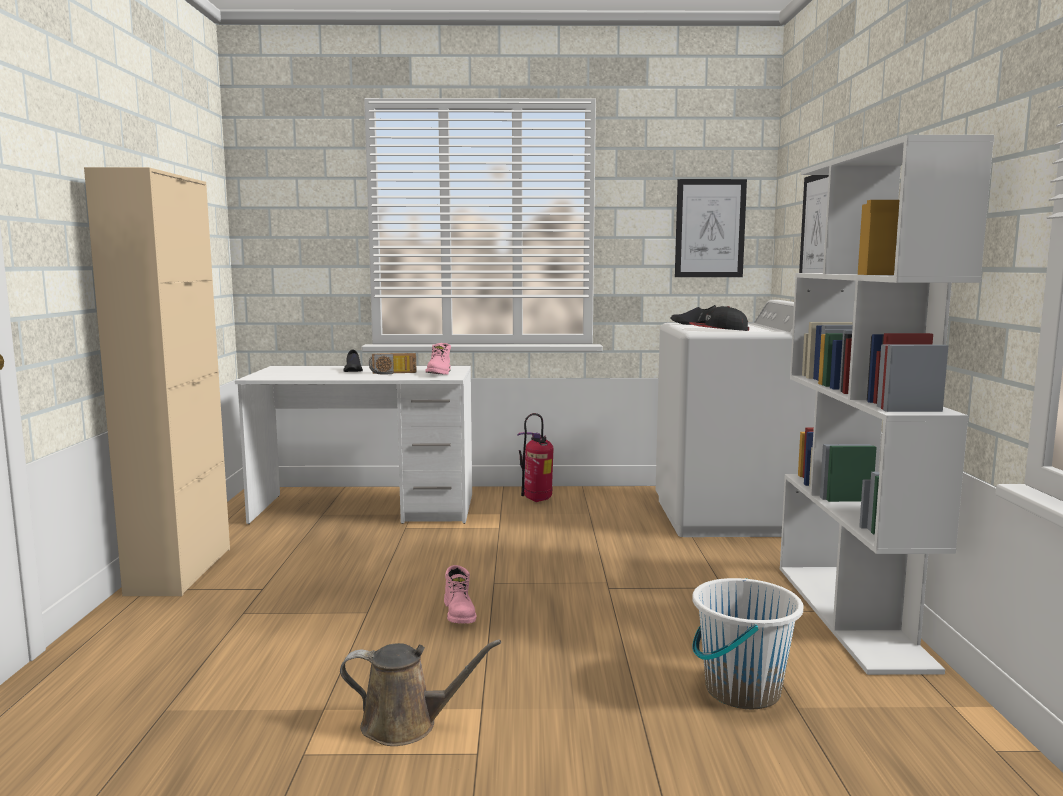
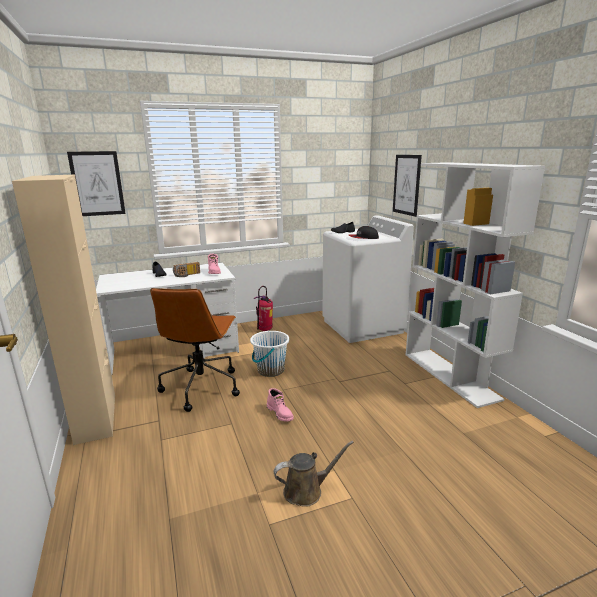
camera: 20 degrees left, 10 degrees up
(364, 558) = (201, 387): none -> brown office chair
(710, 228) = (339, 177): picture -> picture (97, 184)
(741, 690) = (436, 429): white bucket -> white bucket (270, 370)

